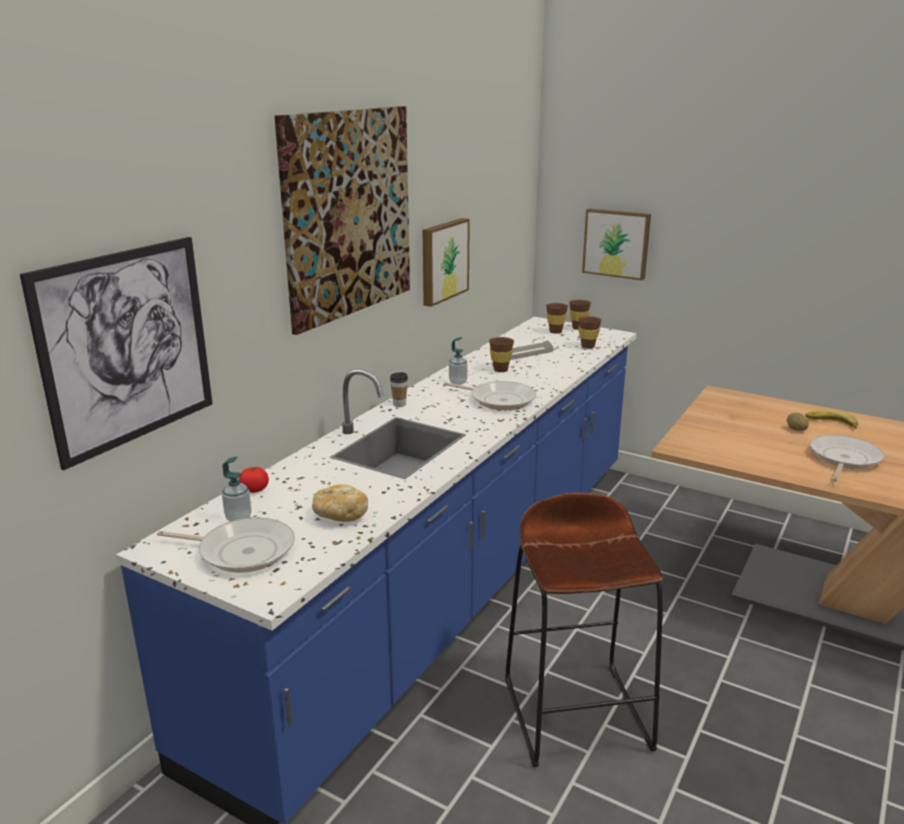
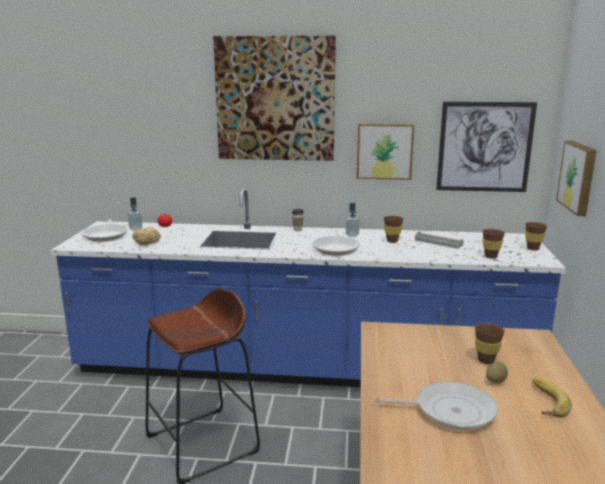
camera: 65 degrees right, 5 degrees down
(127, 347) = (115, 133): picture -> picture (484, 147)
(555, 332) = (507, 243): brown cup -> brown cup (486, 360)

